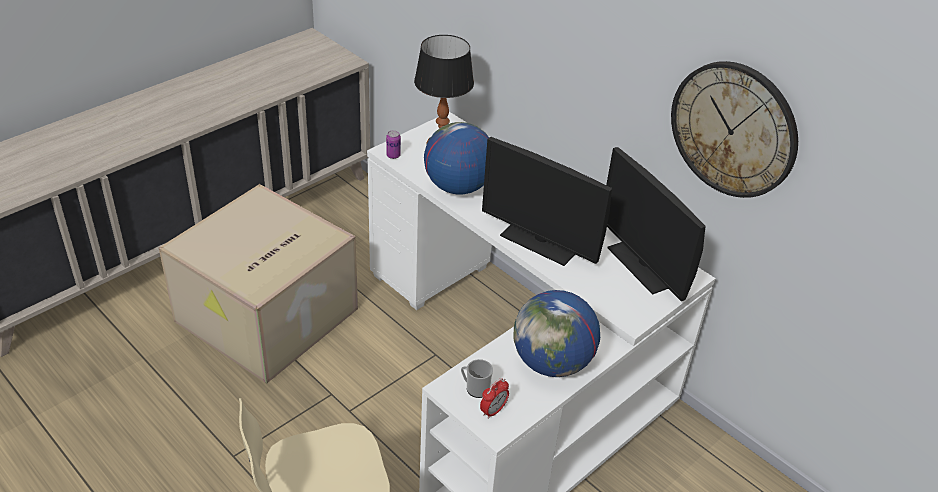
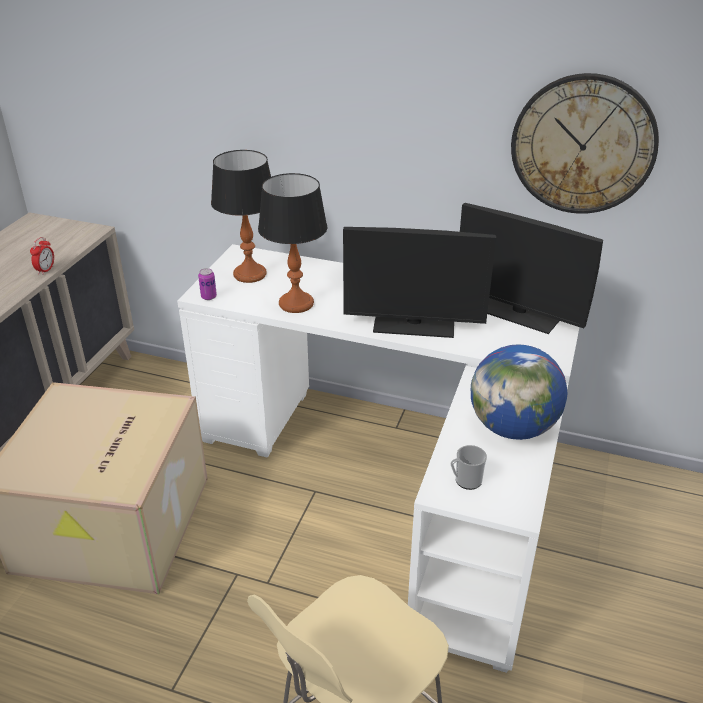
camera: 25 degrees left, 5 degrees down
(457, 187) = (296, 304): globe -> table lamp
(493, 411) = (501, 494): alarm clock -> alarm clock (46, 270)

